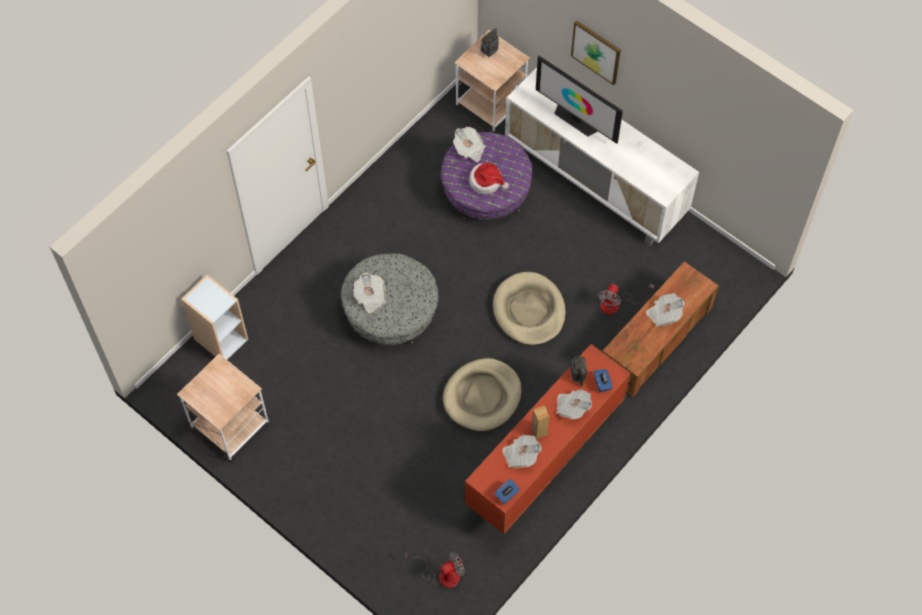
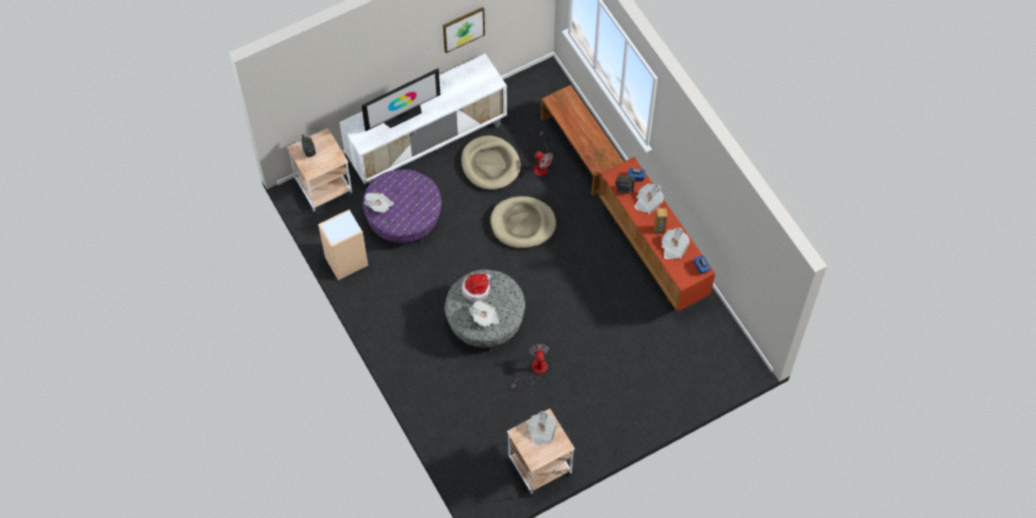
camera: 70 degrees left, 0 degrees up
(221, 338) = (457, 451): bookcase -> bookcase (346, 261)
(442, 574) = (716, 353): fan -> fan (534, 370)
(482, 396) = (583, 279): beige dog bed -> beige dog bed (490, 164)
(486, 182) = (415, 203): hat -> hat (476, 289)
(596, 52) = (378, 65): picture -> picture (463, 29)
(664, 314) = (580, 127): newspaper -> newspaper (541, 432)

